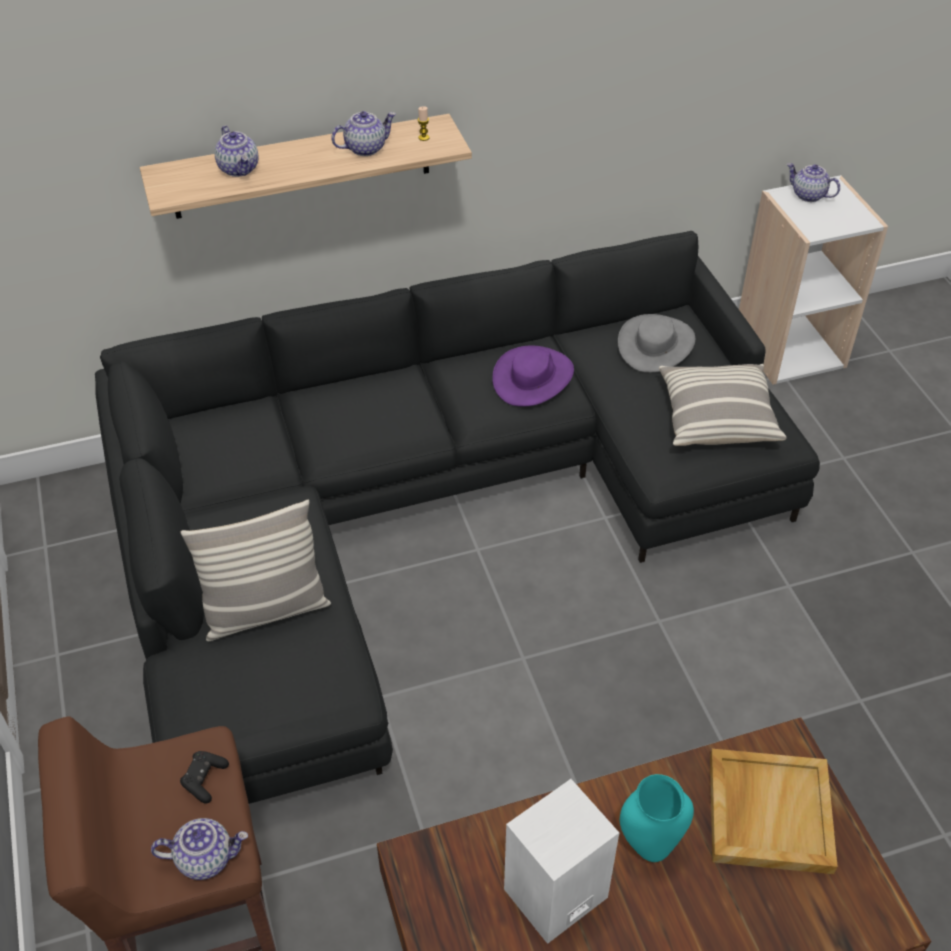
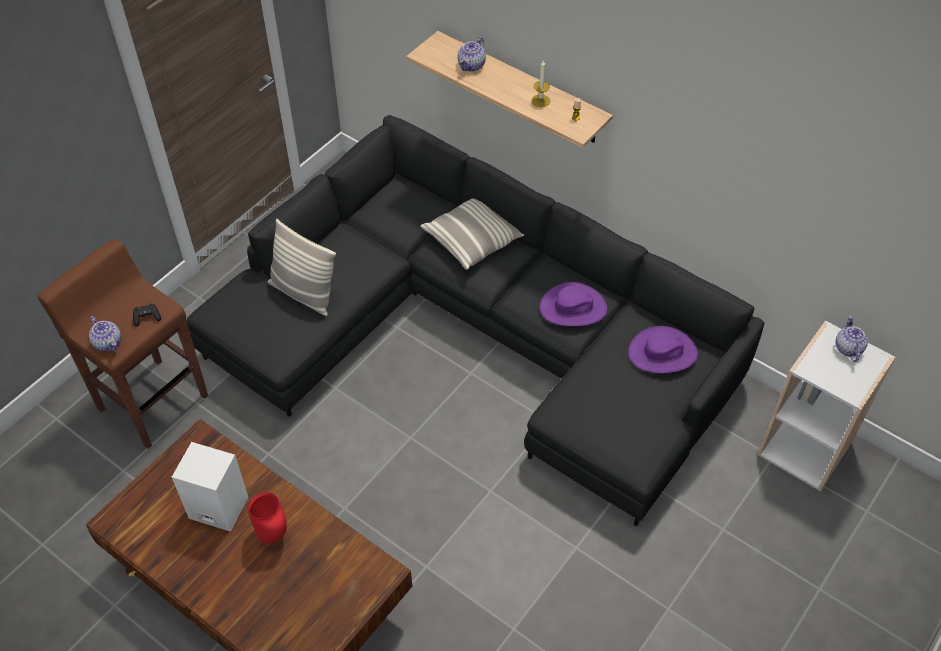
camera: 55 degrees right, 5 degrees up
(365, 148) = (540, 100): teapot -> candle
(649, 847) = (272, 536): turquoise vase -> red vase
(656, 344) = (662, 353): grey hat -> purple hat
(716, 418) = (624, 418): pillow -> pillow (472, 240)
(768, 812) = (332, 582): beige tray -> none

